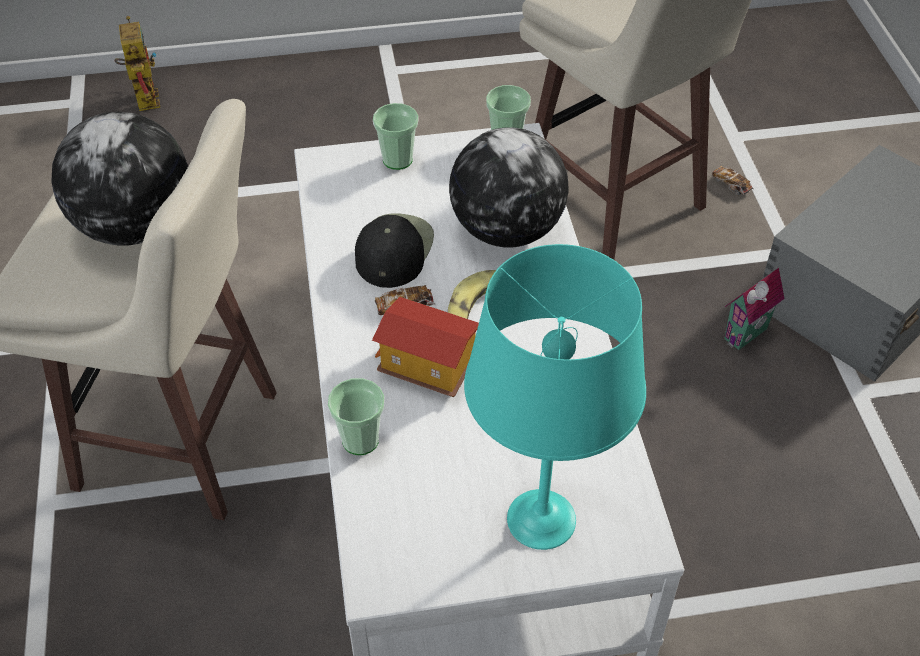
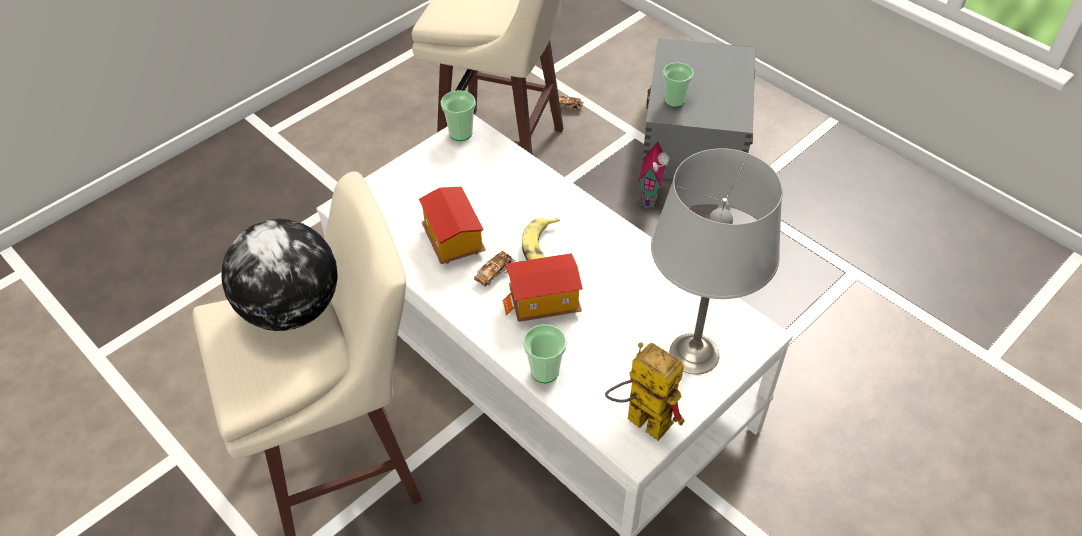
camera: 35 degrees left, 0 degrees up
(144, 96) = (81, 239): toy robot -> toy robot (639, 419)
(393, 250) = (452, 241): black cap -> toy house
(397, 160) = (398, 180): cup -> cup (674, 101)
(506, 229) = (513, 191): globe -> none
(540, 520) = (694, 355): turquoise table lamp -> grey table lamp

